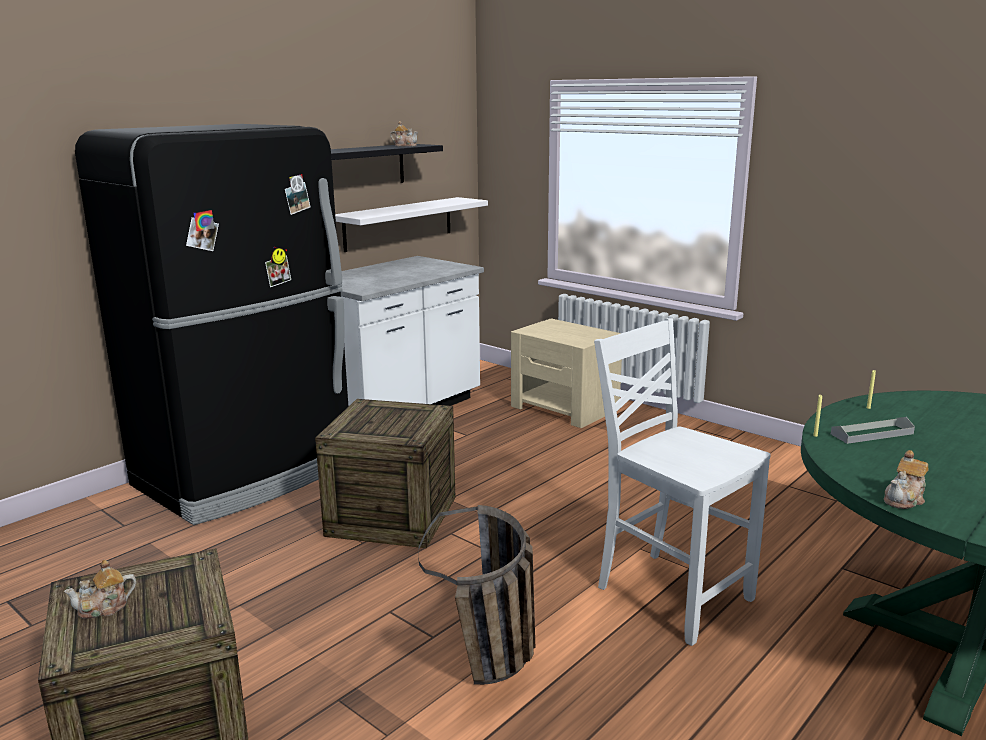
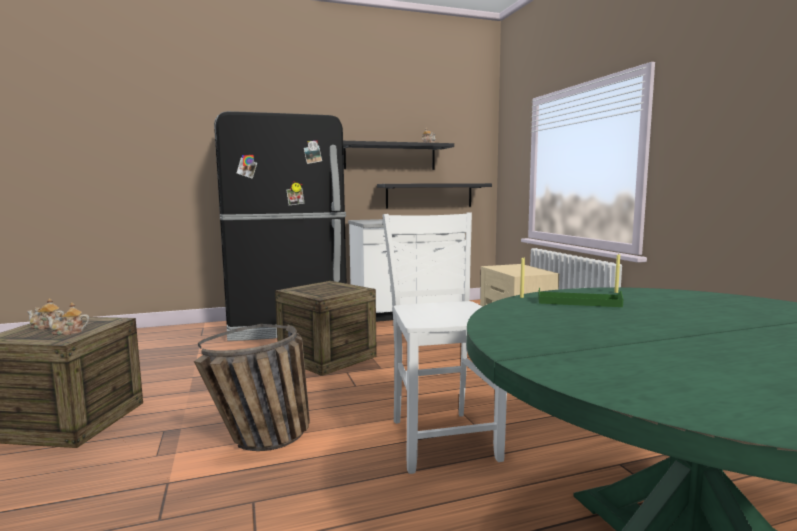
camera: 30 degrees right, 10 degrees down
(399, 223) = (429, 195): white shelf -> black shelf
(872, 434) = (578, 302): grey tray -> green tray
(904, 499) = (503, 332): teapot -> teapot (68, 332)

